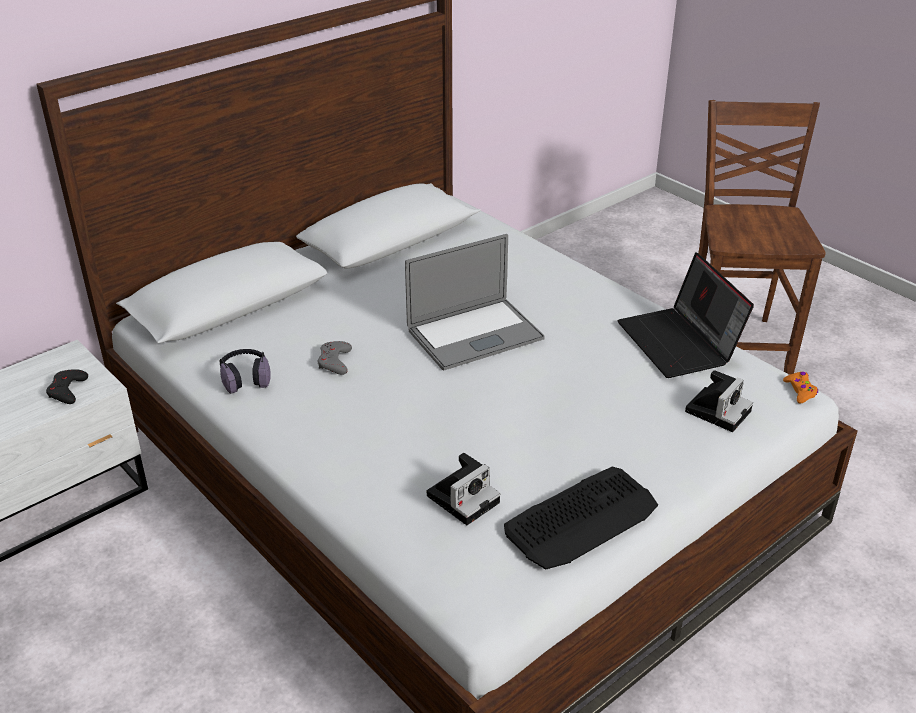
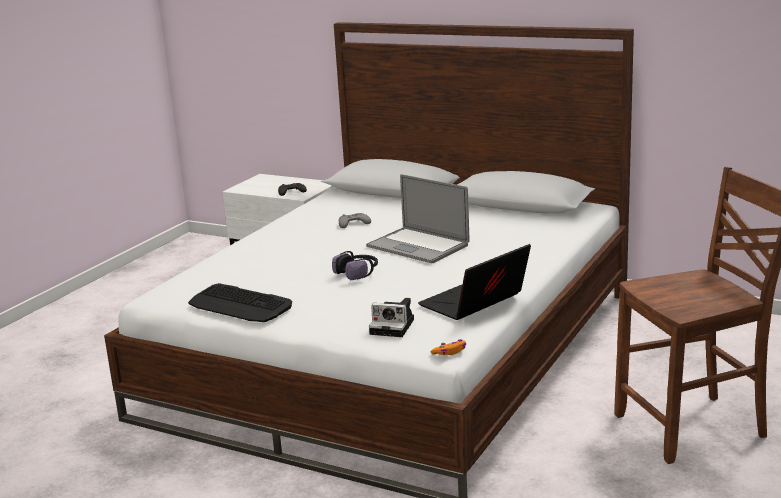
camera: 70 degrees right, 15 degrees down
(245, 377) = (319, 210): headphones -> headphones (357, 273)
(464, 497) = (240, 274): camera -> none

